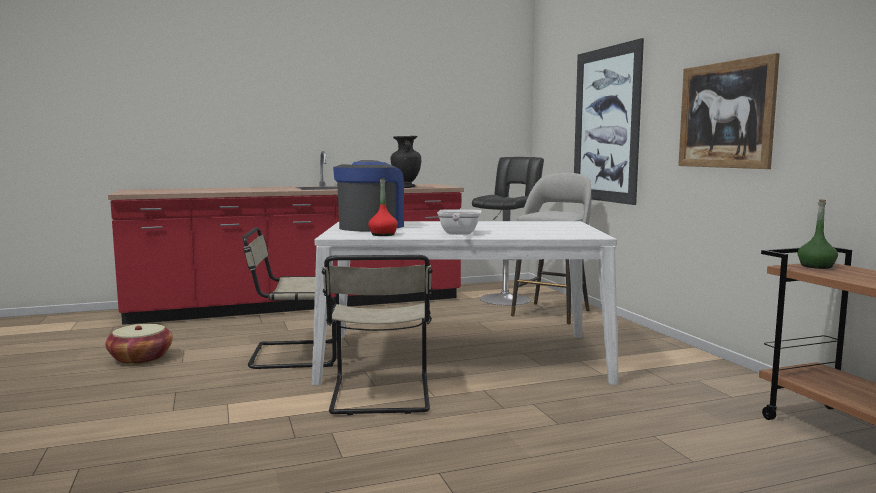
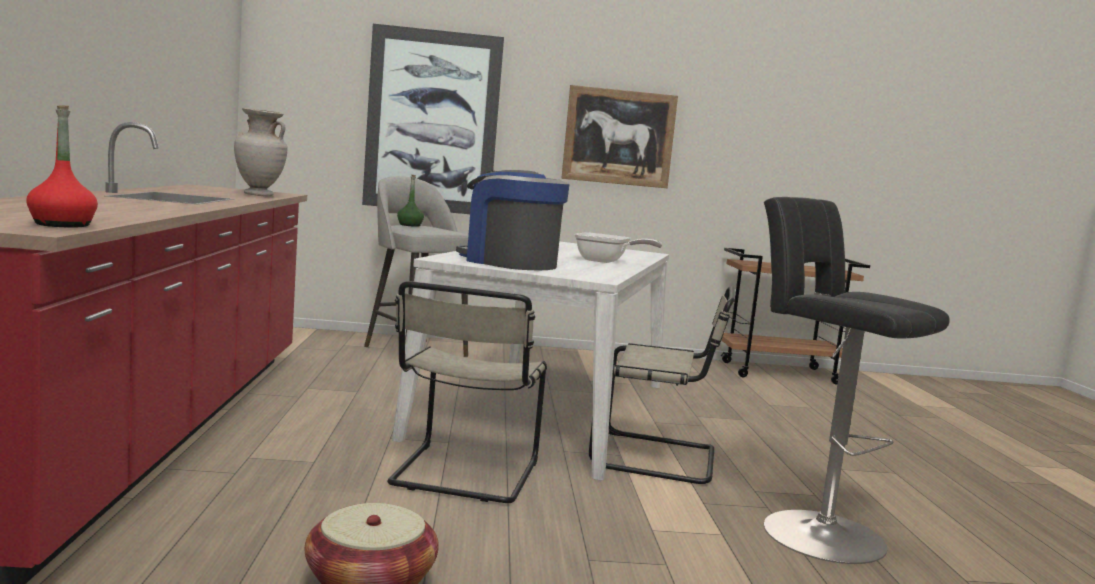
camera: 75 degrees left, 0 degrees up
(383, 234) = (595, 271): red bottle -> red bottle (62, 225)
(406, 187) = (258, 195): black vase -> beige vase
(506, 298) = (318, 348): black stool -> black stool (815, 532)
(816, 266) = (749, 262): green bottle -> green bottle (410, 225)

